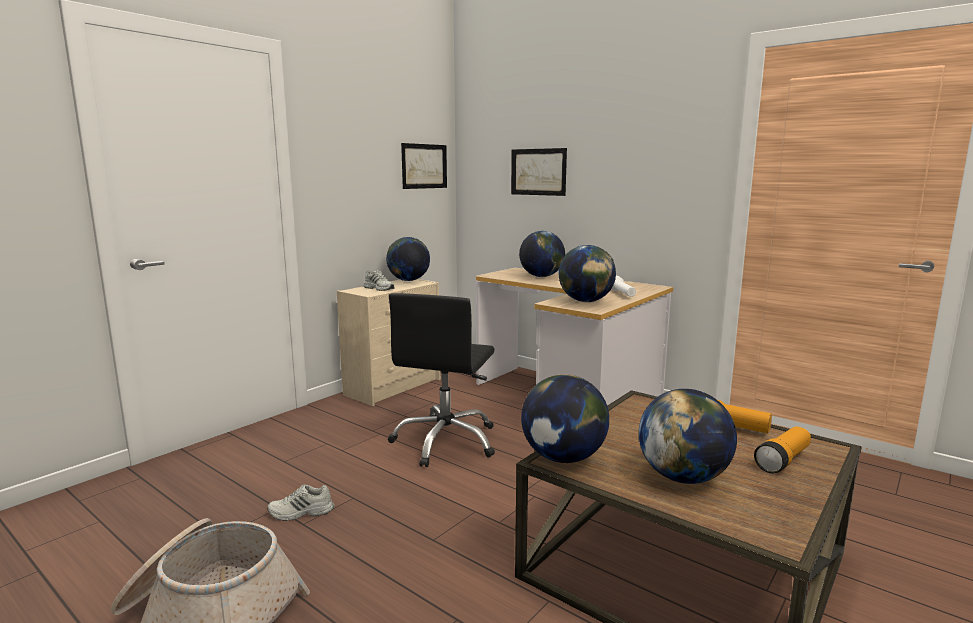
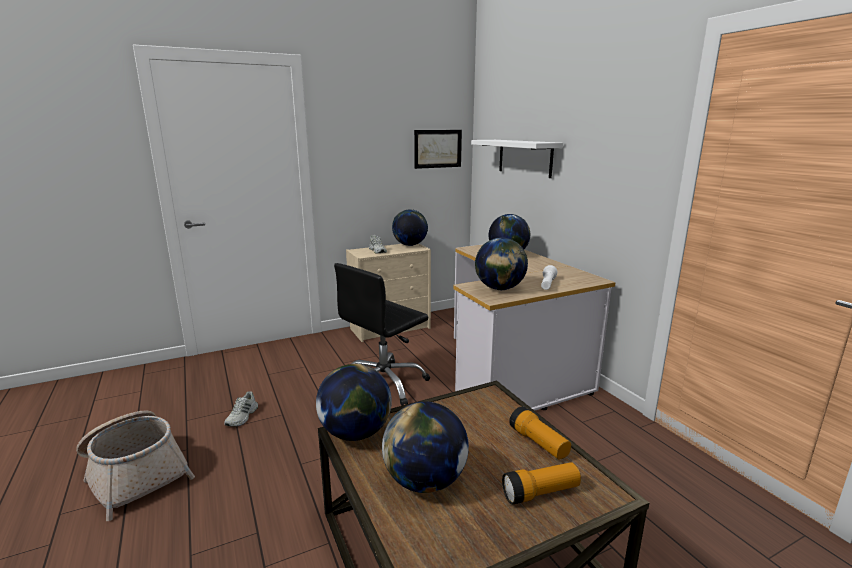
camera: 25 degrees right, 5 degrees up
(301, 513) = (242, 417): white shoe -> white shoe turned 90 degrees counterclockwise
(538, 172) = (524, 157): picture -> white shelf

